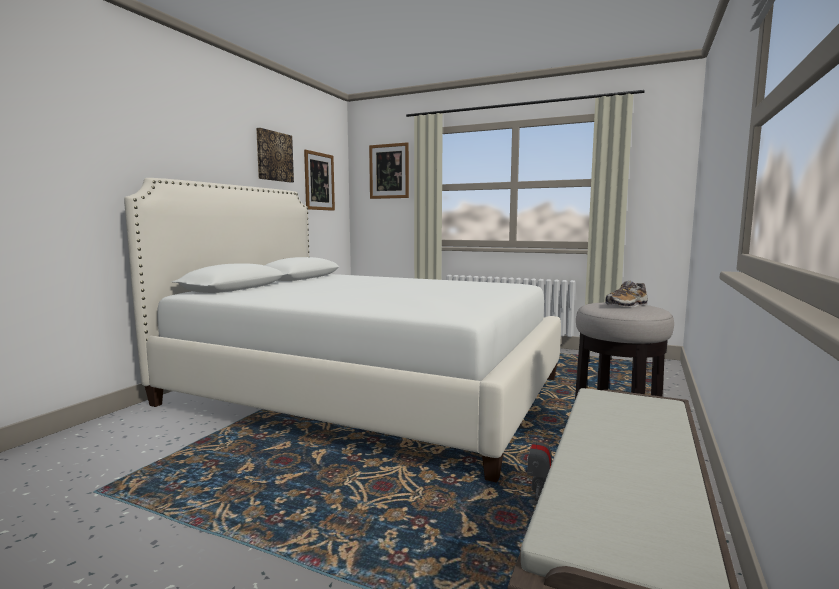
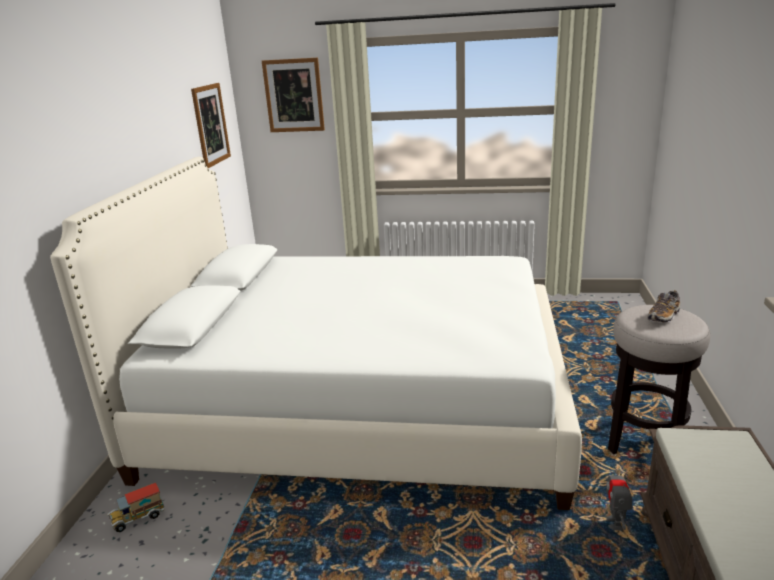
camera: 15 degrees left, 15 degrees up
(137, 423) = (138, 518): none -> toy truck
(274, 156) = (165, 114): picture -> none

